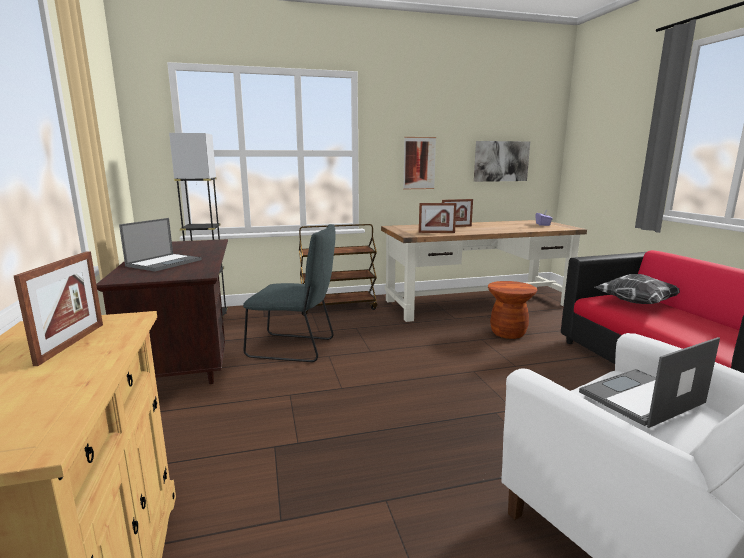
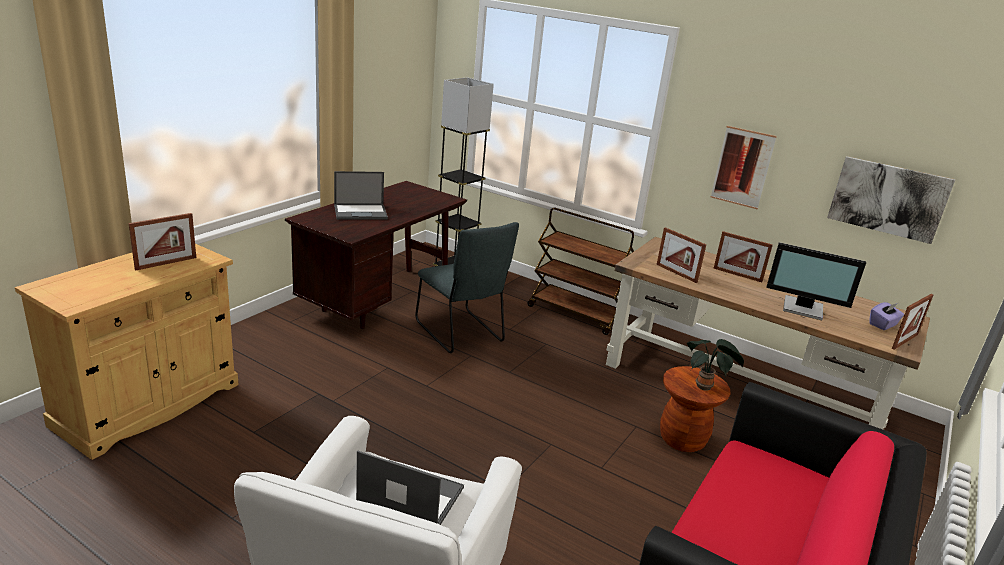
camera: 45 degrees right, 10 degrees up
(512, 228) = (803, 309): none -> monitor
(518, 286) = (705, 387): none -> potted plant
(563, 226) = (905, 341): none -> picture frame
(636, 303) = (776, 484): pillow -> none

